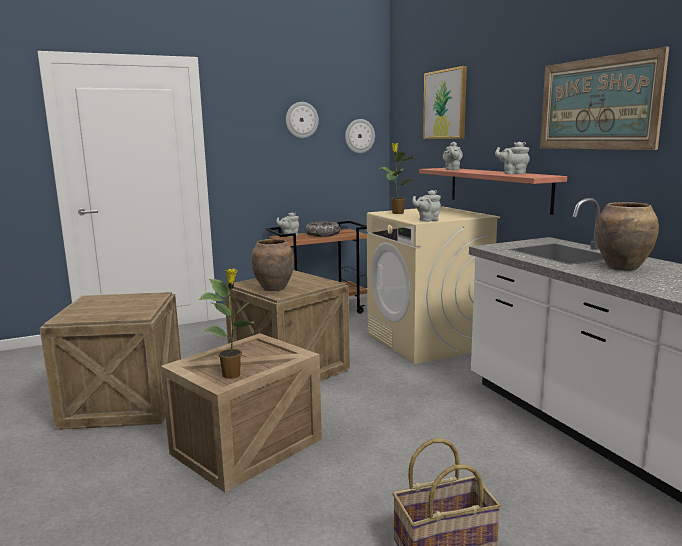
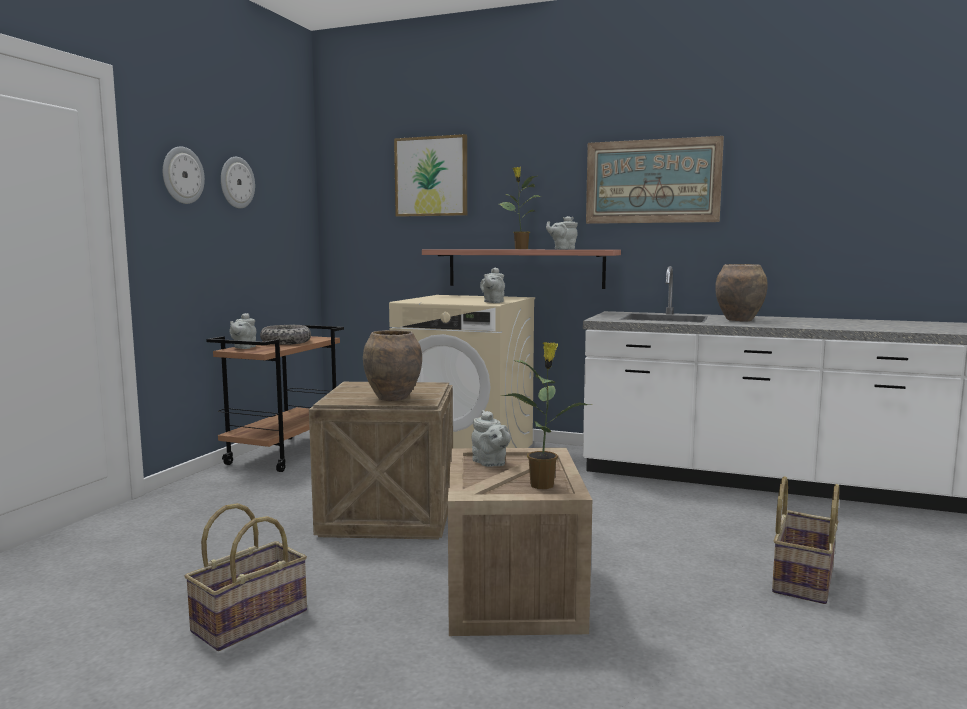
camera: 45 degrees left, 5 degrees down
(126, 403) = (249, 620): crate -> basket
(359, 136) = (293, 211): wall clock -> wall clock (182, 175)
(397, 213) = (427, 300): potted plant -> potted plant (520, 249)
(452, 170) = (471, 249): grey teapot -> grey teapot (490, 463)

